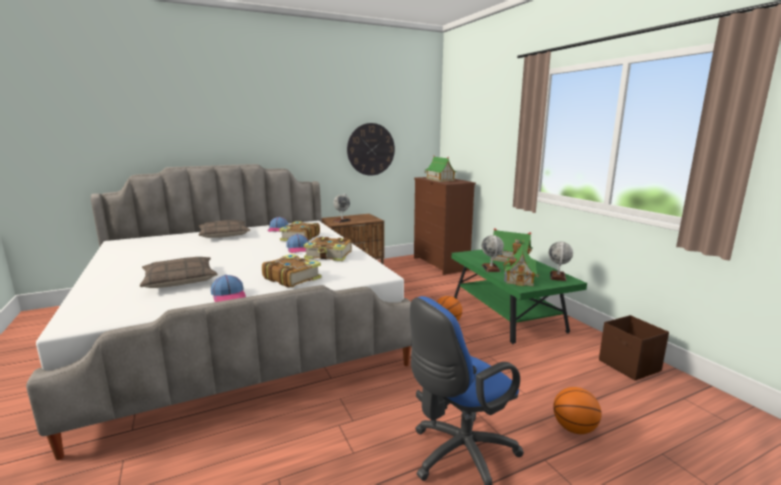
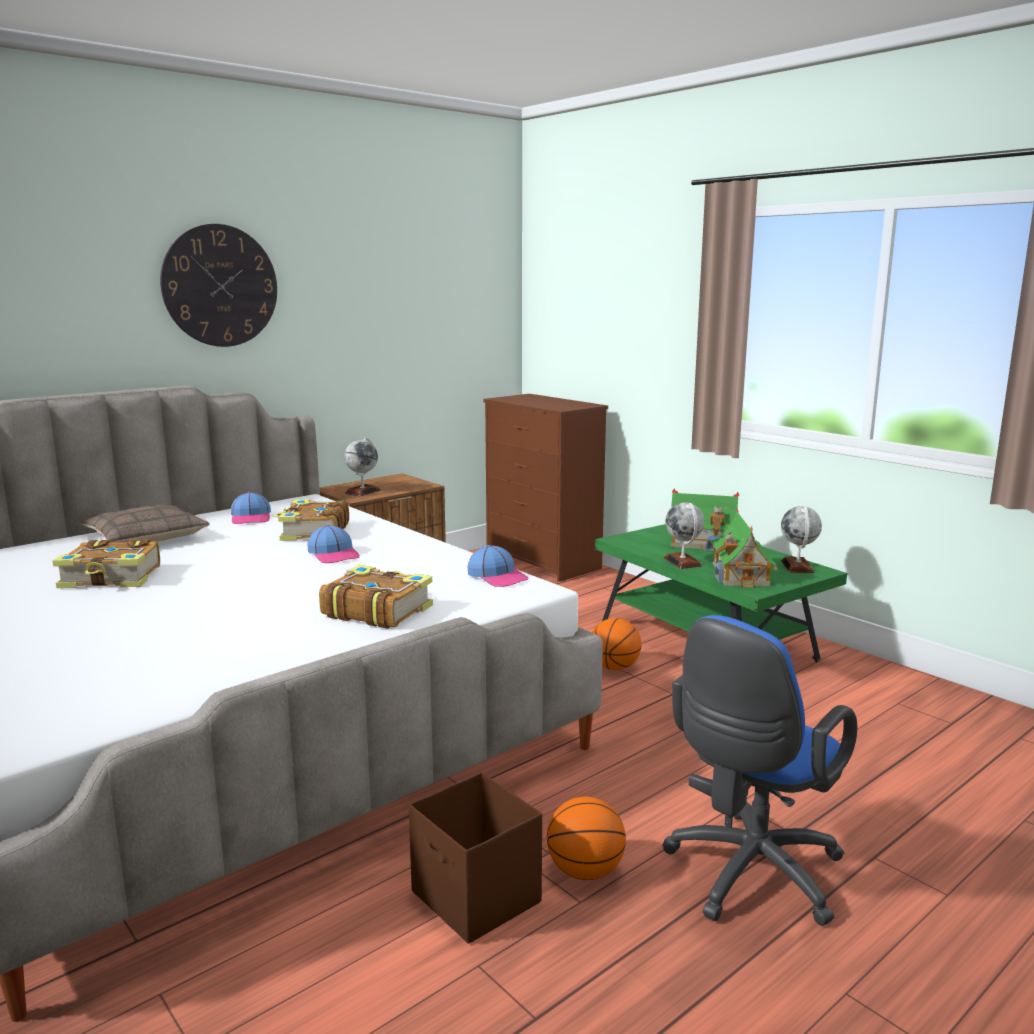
camera: 15 degrees left, 0 degrees up
(180, 280) = (152, 636): pillow -> none
(229, 295) = (287, 655): cap -> cap (498, 576)
(329, 256) = (407, 563): book -> book (112, 578)
(371, 149) = (401, 347): wall clock -> wall clock (220, 286)
(440, 179) = (538, 402): toy house -> none
(574, 428) = (894, 805): basketball -> basketball (585, 871)
(629, 366) = (929, 701): brown storage box -> brown storage box (476, 899)

